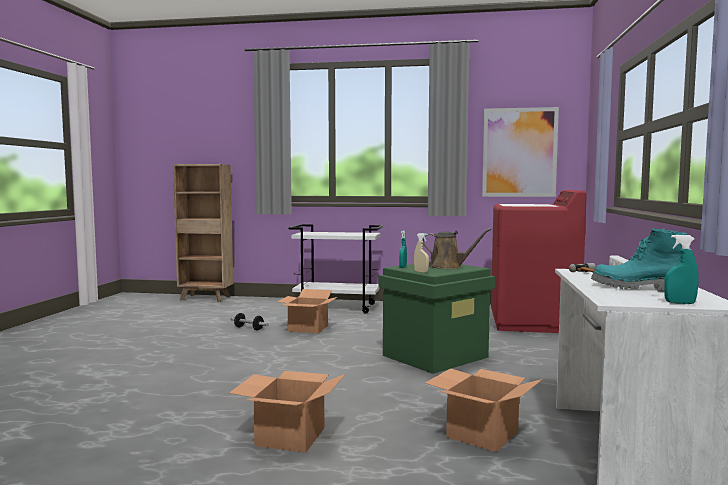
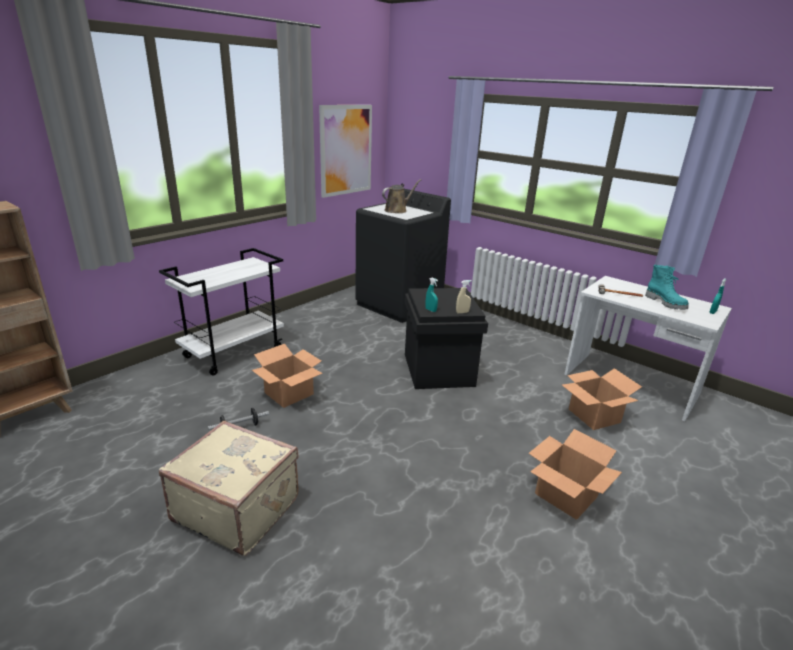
camera: 60 degrees left, 20 degrees up
(166, 346) = (237, 508): none -> beige suitcase
(435, 356) = (438, 369): green storage box -> black storage box
(449, 267) = (447, 296): brown watering can -> brown watering can (397, 210)
(533, 323) = (399, 304): red washing machine -> black washing machine
(635, 288) = (666, 303): turquoise boot -> turquoise boot turned 75 degrees counterclockwise

